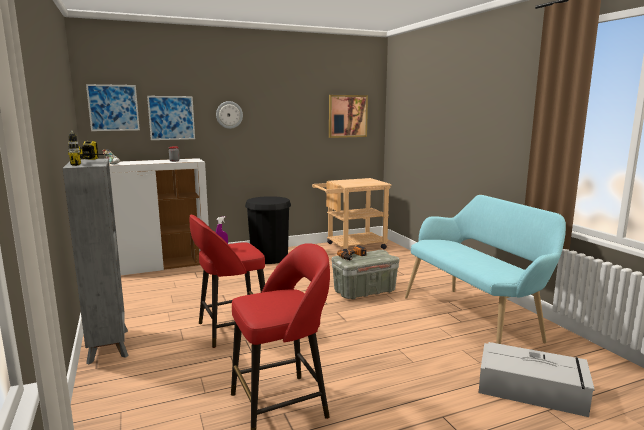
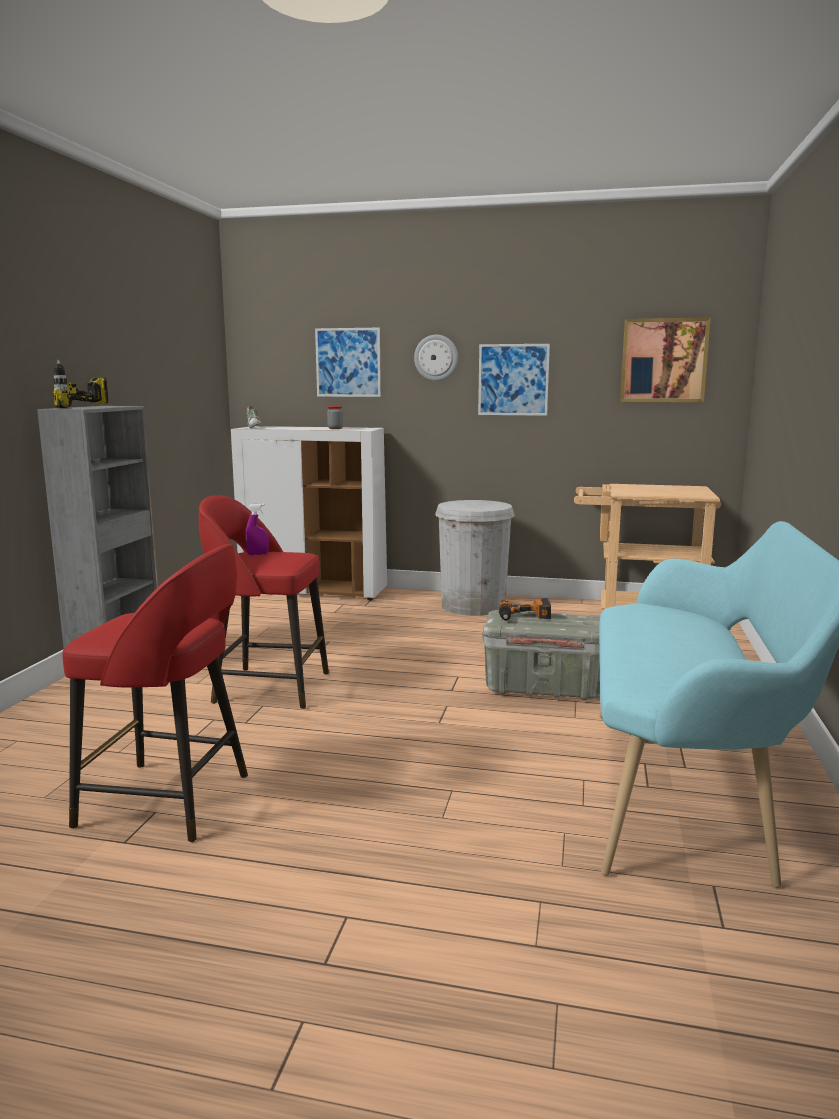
camera: 35 degrees right, 0 degrees up
(113, 107) = (271, 347): picture -> picture (513, 379)
(269, 258) = (473, 606): black trash can -> white trash can
(533, 389) = (591, 954): grey storage box -> none

